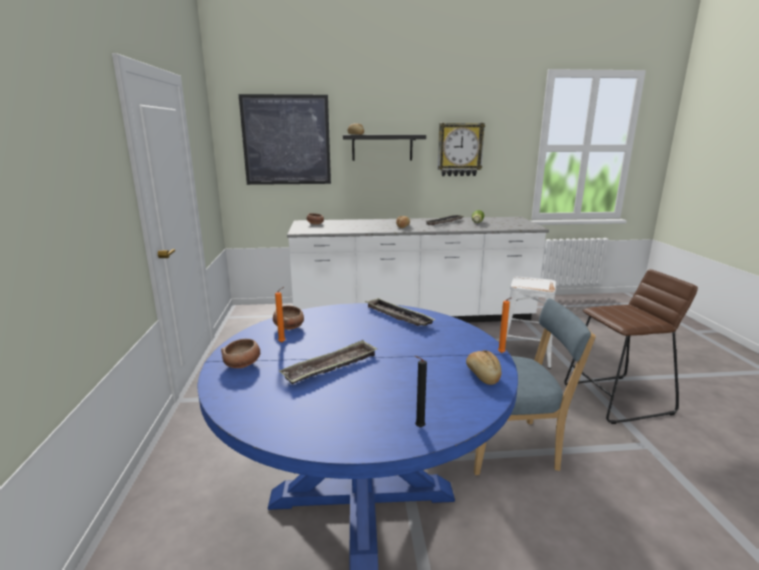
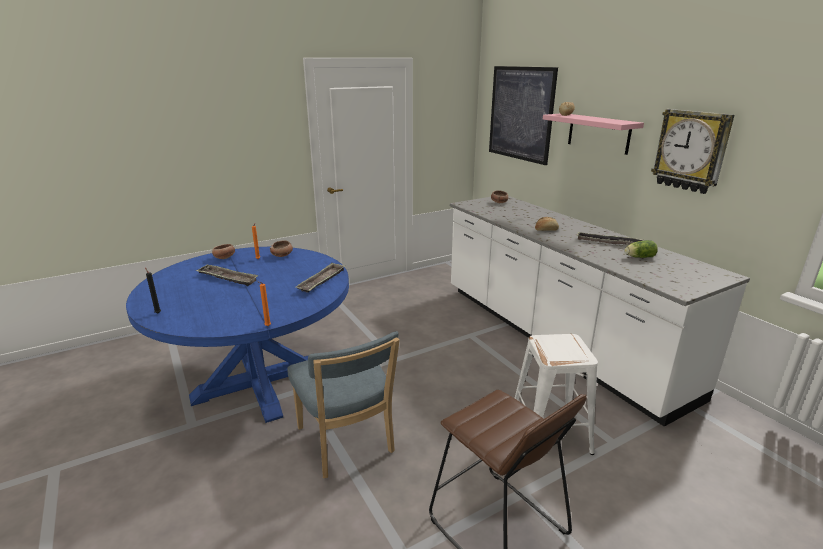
camera: 65 degrees right, 5 degrees up
(382, 147) = (598, 133): black shelf -> pink shelf
(482, 375) = (227, 323): bread -> none

